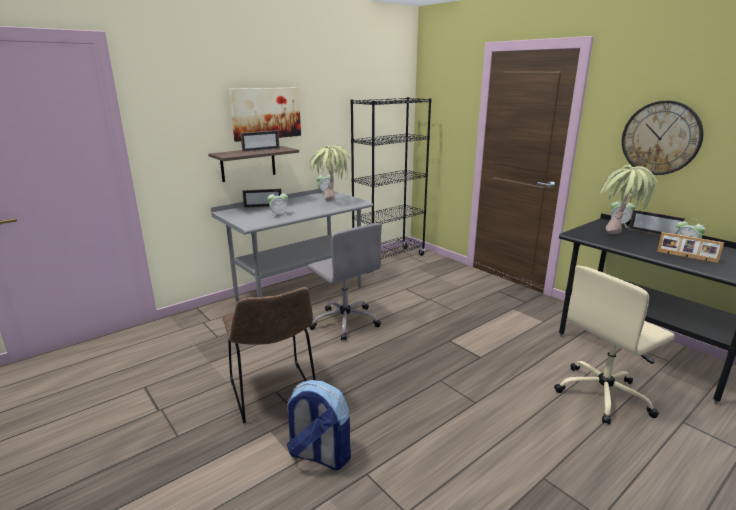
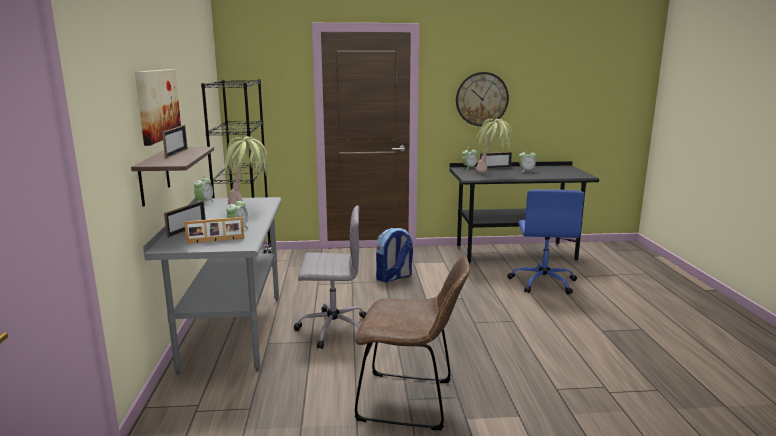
camera: 55 degrees left, 5 degrees down
(319, 455) = (520, 403): backpack -> backpack (394, 277)
(604, 395) = (543, 282): beige office chair -> blue office chair
(686, 257) = (539, 174): picture frame -> picture frame (215, 240)

